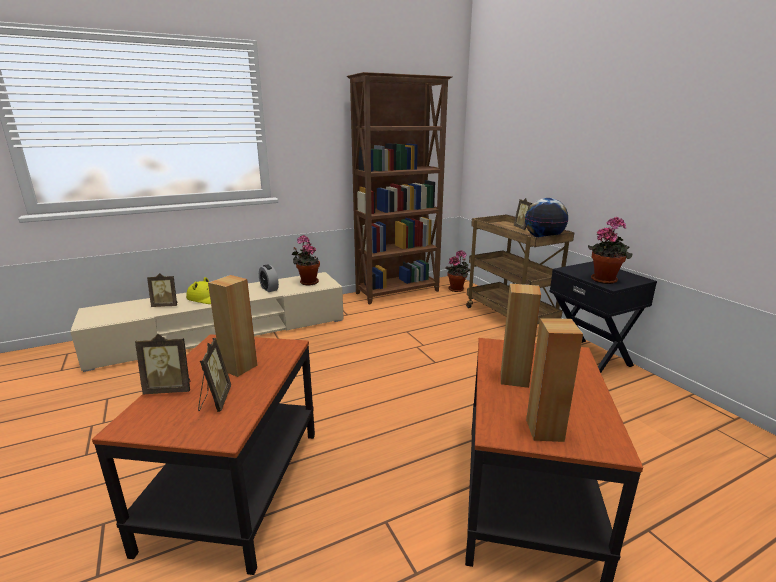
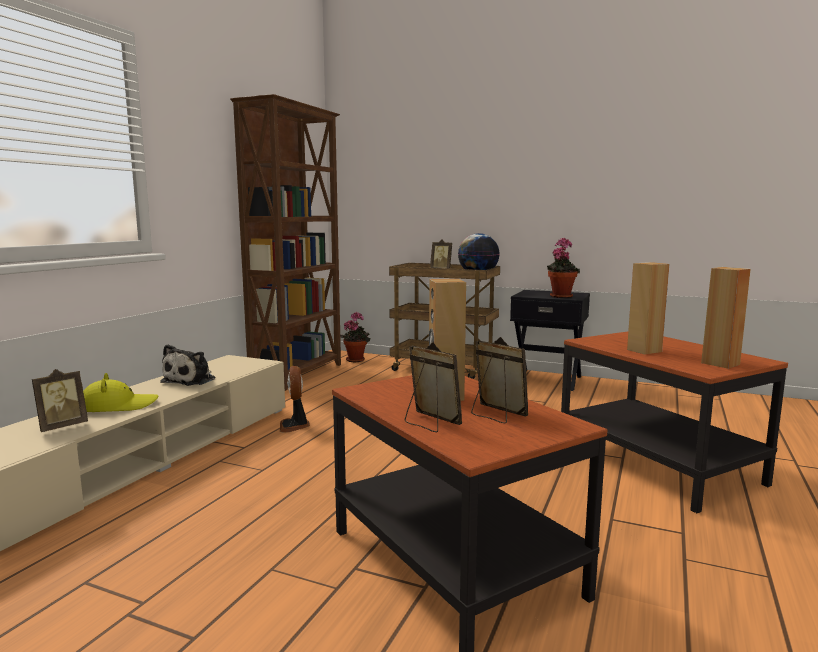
camera: 40 degrees left, 10 degrees down
(170, 389) = (430, 424): picture frame -> picture frame turned 90 degrees counterclockwise
(269, 289) = (191, 380): alarm clock -> plush toy
(307, 282) = (230, 366): potted plant -> none
(329, 336) = (294, 426): none -> fan

